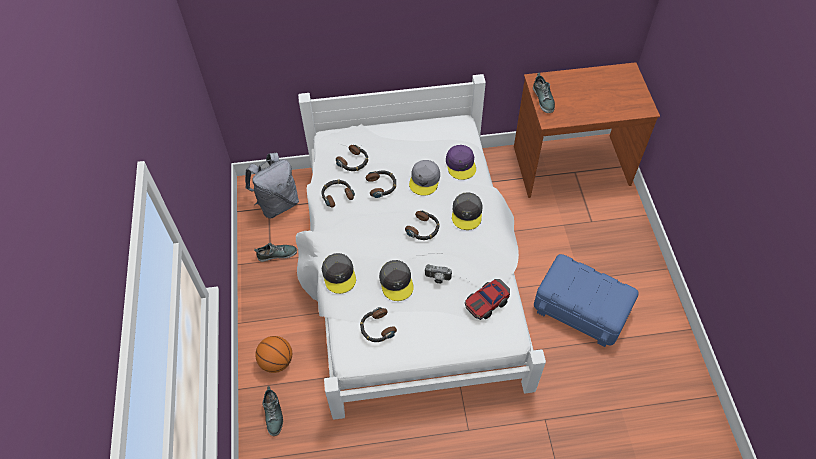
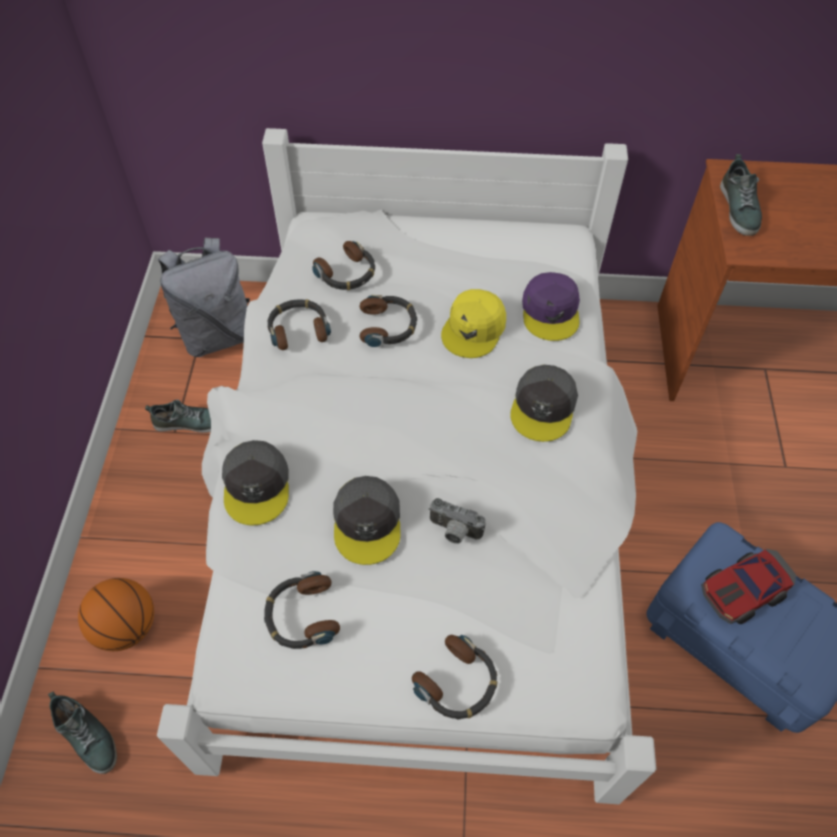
camera: 10 degrees right, 0 degrees up
(274, 414) = (88, 735): shoe -> shoe turned 45 degrees counterclockwise
(423, 229) = (449, 423): headphones -> headphones (458, 683)
(425, 180) = (474, 329): grey cap -> yellow cap
(487, 302) = (548, 604): toy car -> toy car (743, 591)

